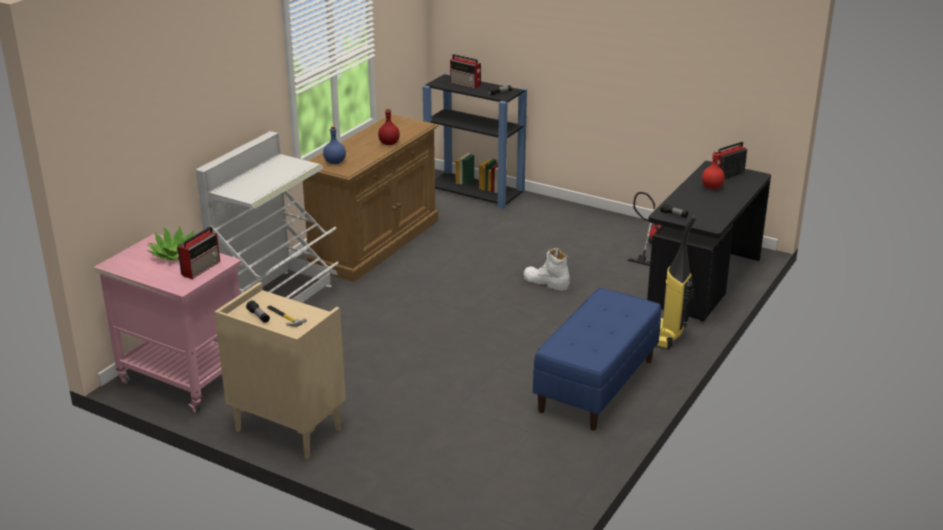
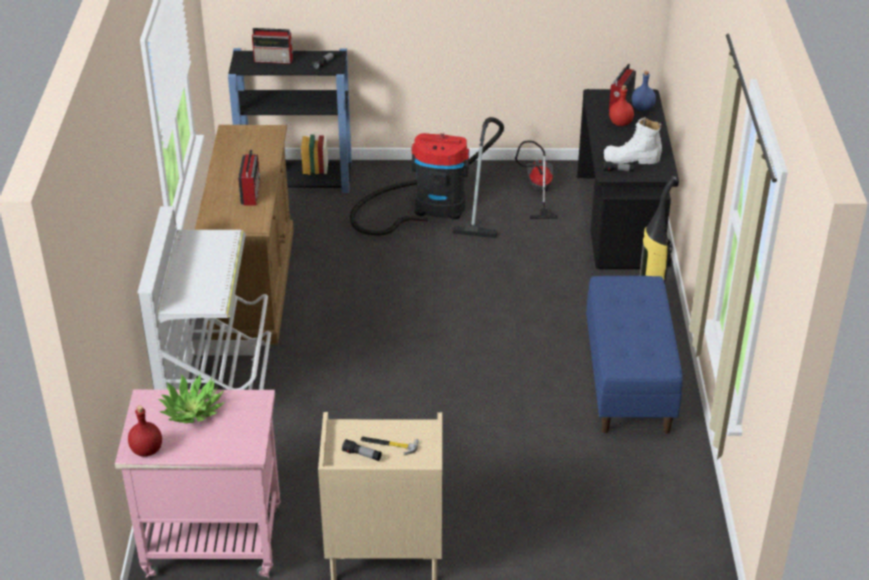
camera: 30 degrees left, 10 degrees up
(201, 268) = (243, 418): radio -> radio (251, 192)
(334, 162) = (230, 216): blue bottle -> blue bottle (642, 108)
(389, 143) = (263, 169): red bottle -> red bottle (147, 450)
(546, 282) = (476, 274): white boot -> white boot (631, 159)
(557, 234) = (433, 207): none -> vacuum cleaner

